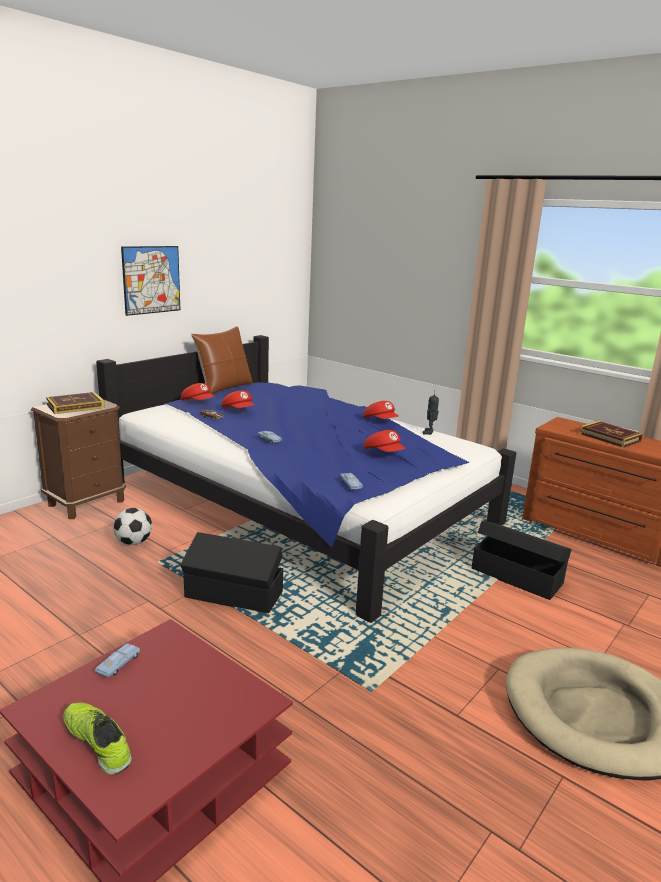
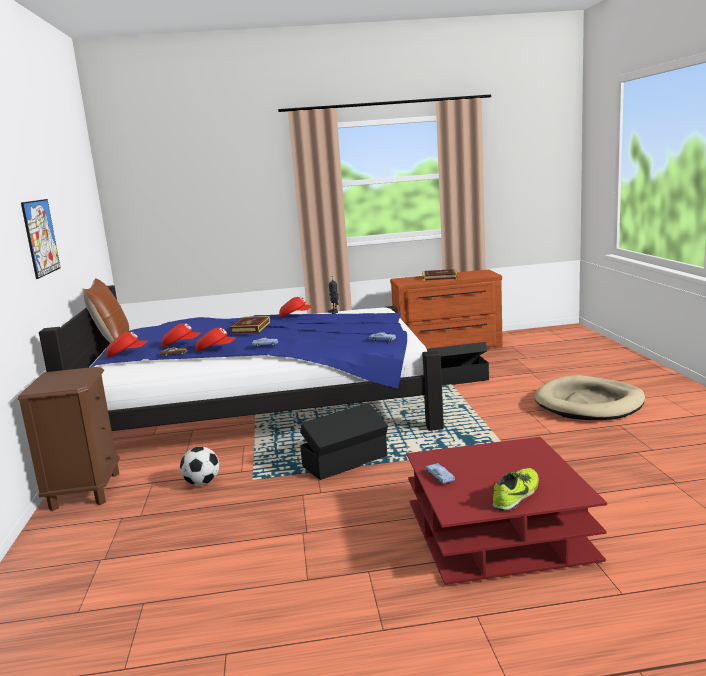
camera: 45 degrees left, 5 degrees down
(75, 406) = (62, 380): book -> book (250, 328)
(98, 742) = (517, 495): shoe -> shoe turned 135 degrees clockwise
(384, 453) = (352, 324): red cap -> red cap (216, 349)

